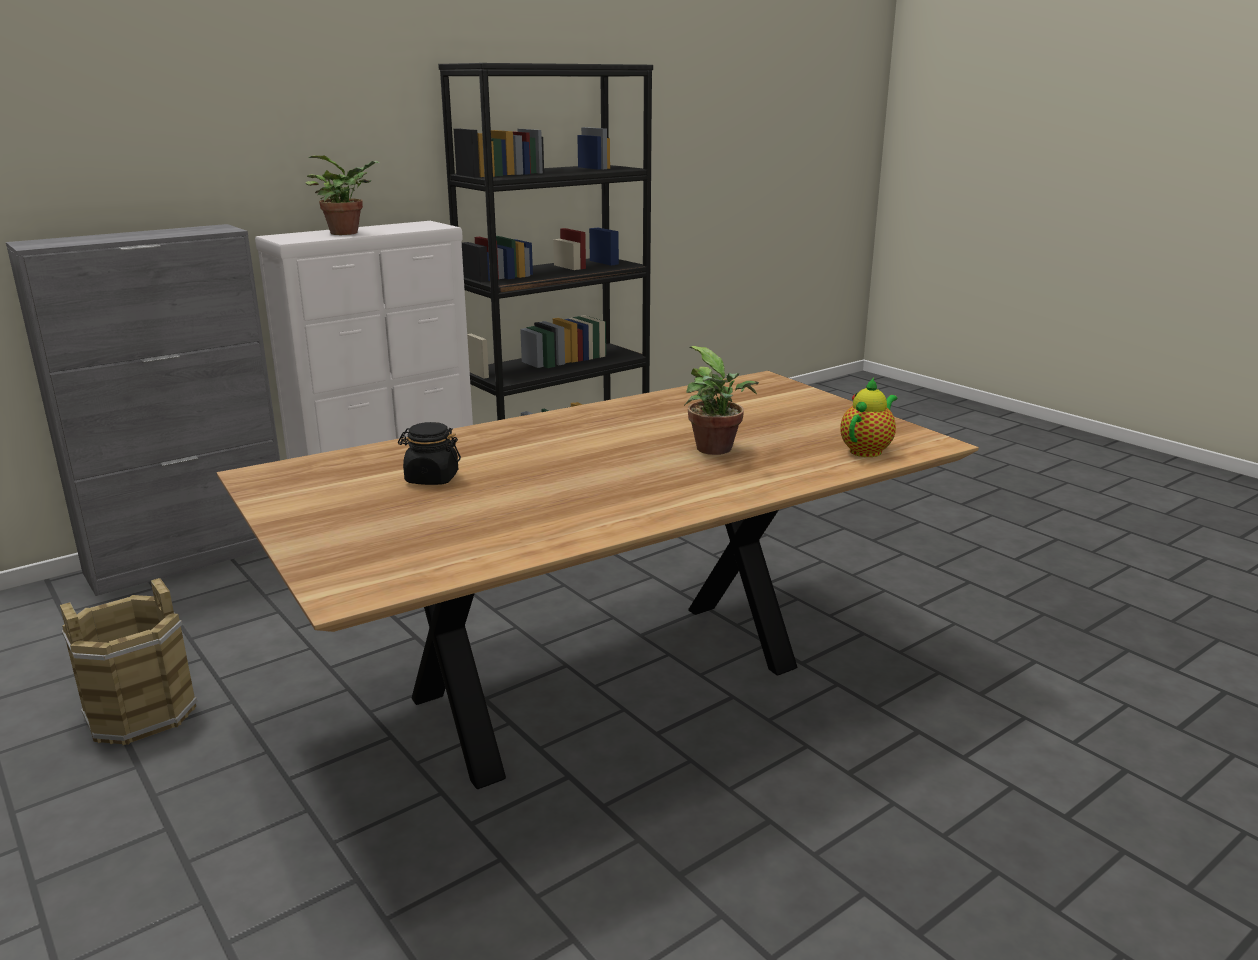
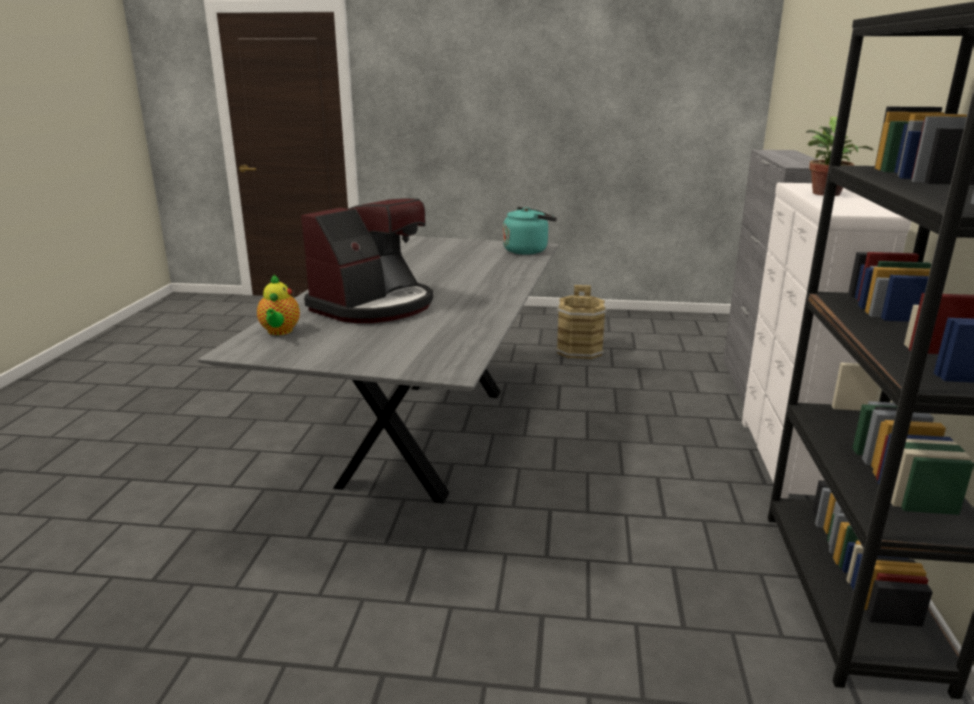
camera: 135 degrees right, 0 degrees up
(304, 472) = (528, 250): none -> turquoise kettle
(431, 478) = (474, 261): black jar -> none
(611, 682) = (426, 434): brown dining table -> grey dining table
(717, 450) = (374, 306): potted plant -> coffee machine

